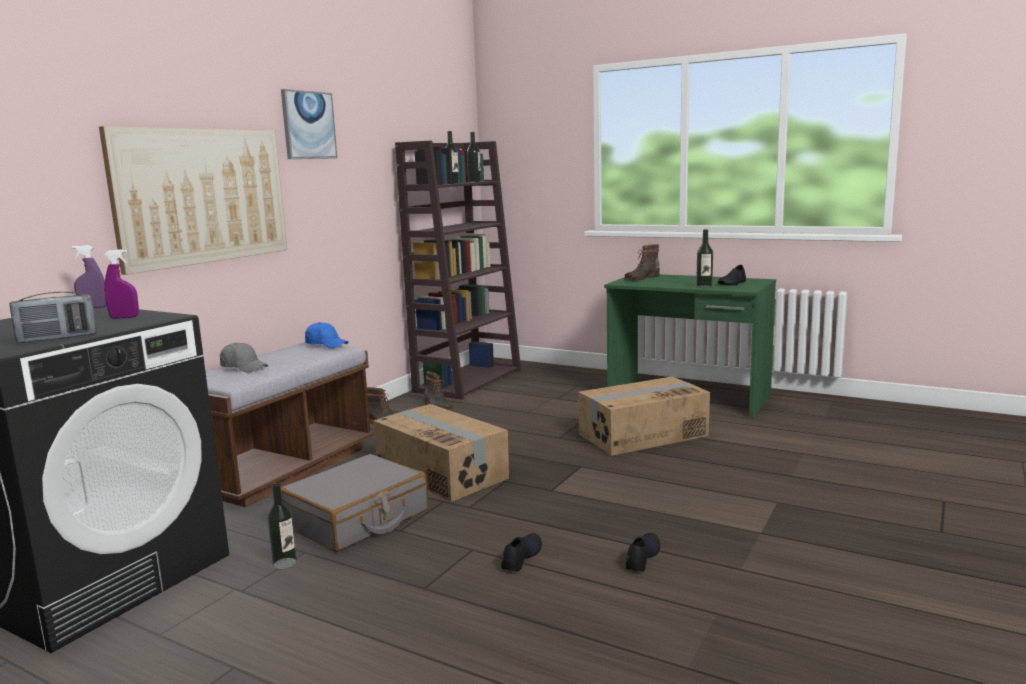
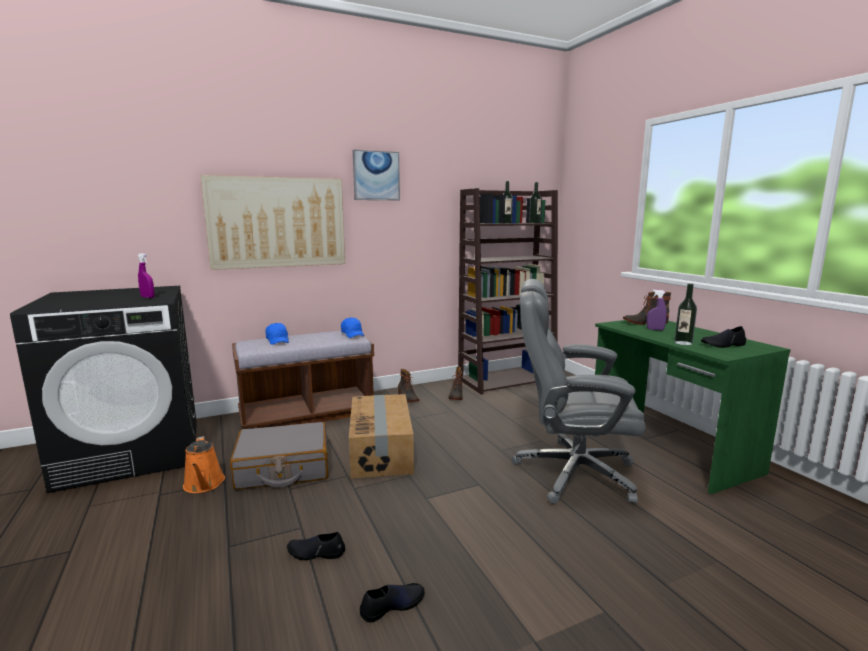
camera: 35 degrees right, 0 degrees up
(57, 338) = (74, 305): radio -> none
(93, 307) = (169, 288): purple spray bottle -> purple spray bottle (655, 329)
(244, 368) = (278, 340): grey cap -> blue cap
(285, 563) = (204, 485): bottle -> orange watering can
(521, 557) = (316, 553): black shoe -> black shoe turned 150 degrees counterclockwise
(642, 435) = (572, 473): cardboard box -> grey office chair

